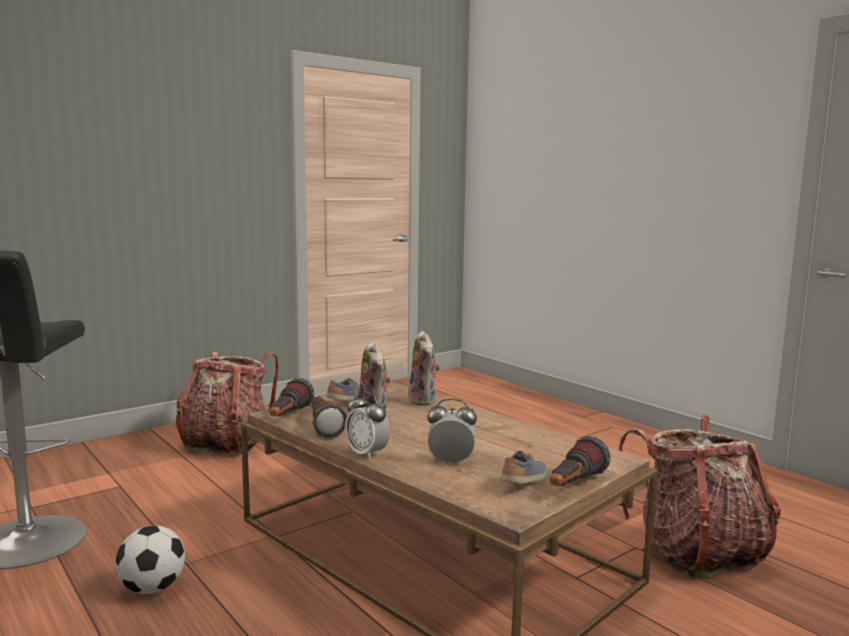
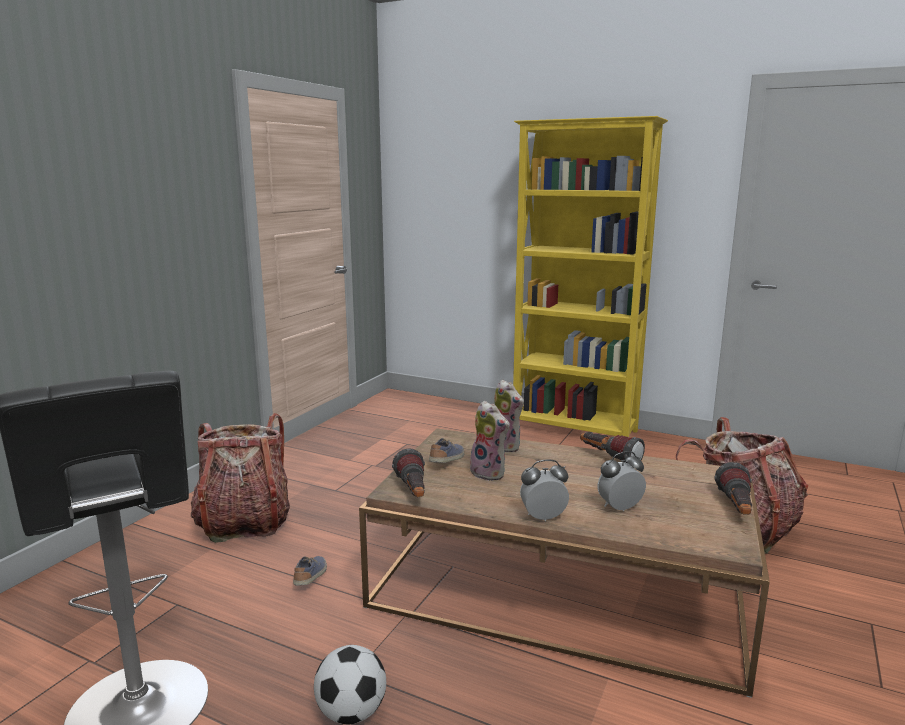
camera: 25 degrees left, 5 degrees up
(323, 427) = (463, 497): flashlight -> flashlight (608, 459)
(367, 453) = (543, 517): alarm clock -> alarm clock turned 150 degrees clockwise
(526, 481) = (700, 513): shoe -> shoe (311, 577)
(612, 429) = (575, 430): none -> yellow bookcase

